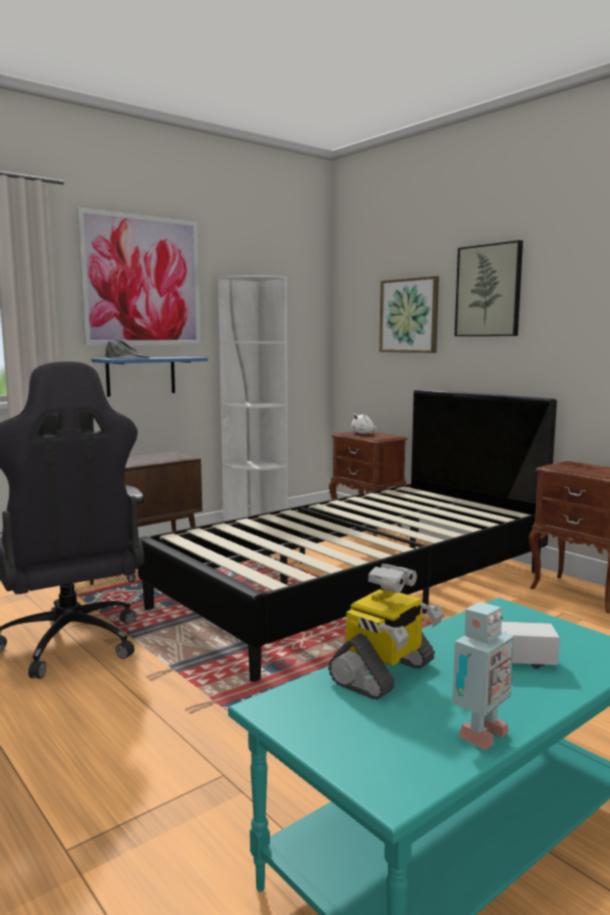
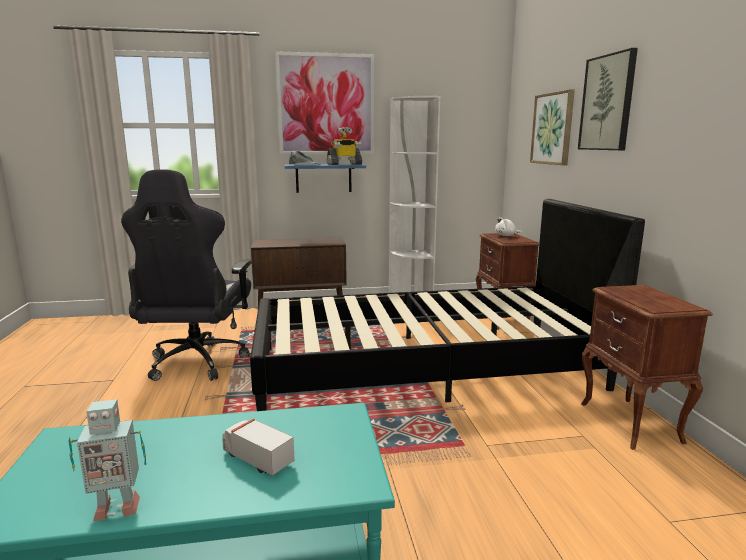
camera: 30 degrees right, 5 degrees up
(384, 673) = (159, 438): toy robot -> toy robot (344, 164)

